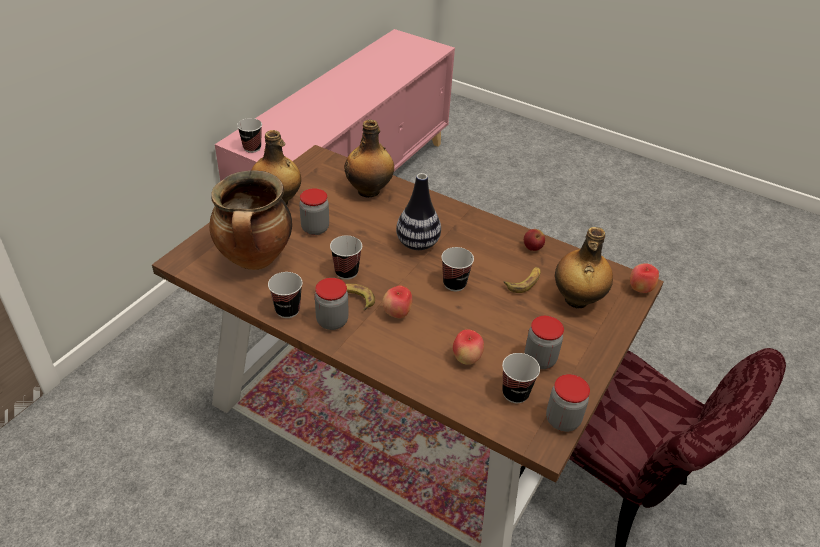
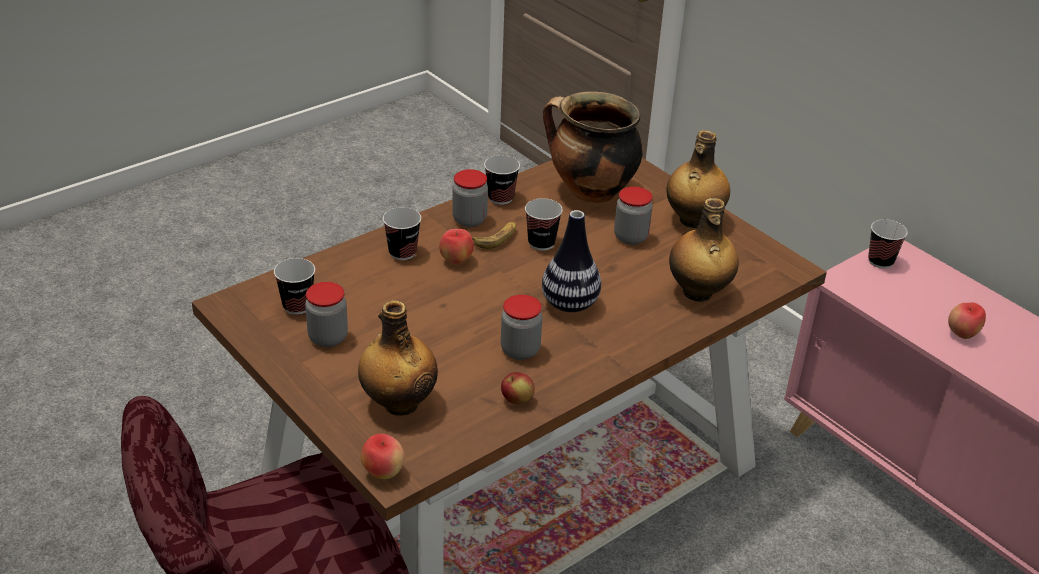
camera: 110 degrees right, 5 degrees down
(454, 284) = (482, 313): cup -> cup (402, 252)
(466, 359) = (363, 288): apple -> apple (962, 335)
(524, 282) = (455, 369): banana -> none
(562, 420) = (243, 325): jar -> jar (520, 350)

